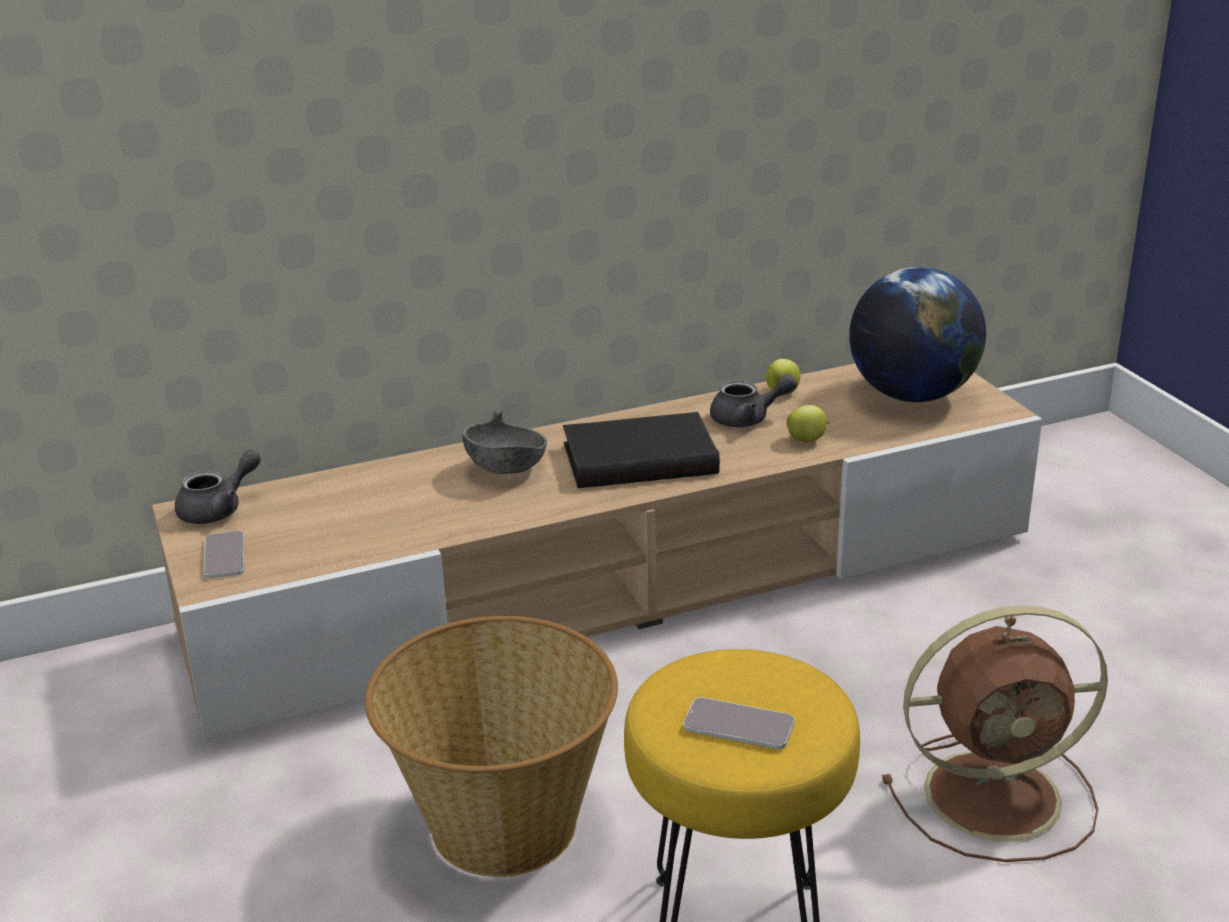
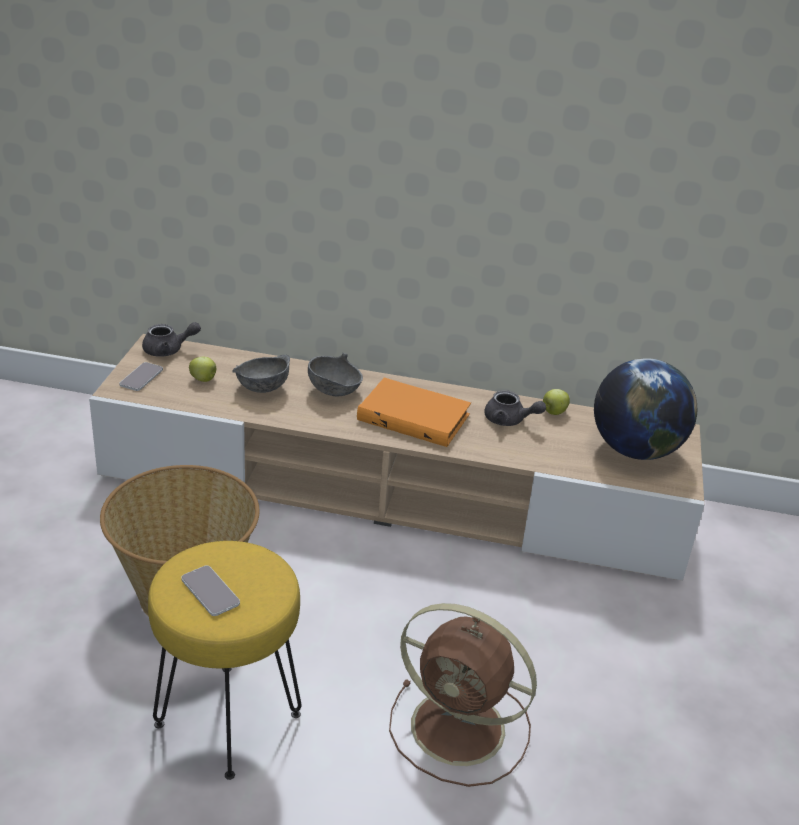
camera: 30 degrees right, 5 degrees up
(410, 502) = (262, 388): none -> grey bowl
(640, 457) = (415, 416): black book -> orange book
(807, 440) = (527, 450): apple -> apple (204, 380)

